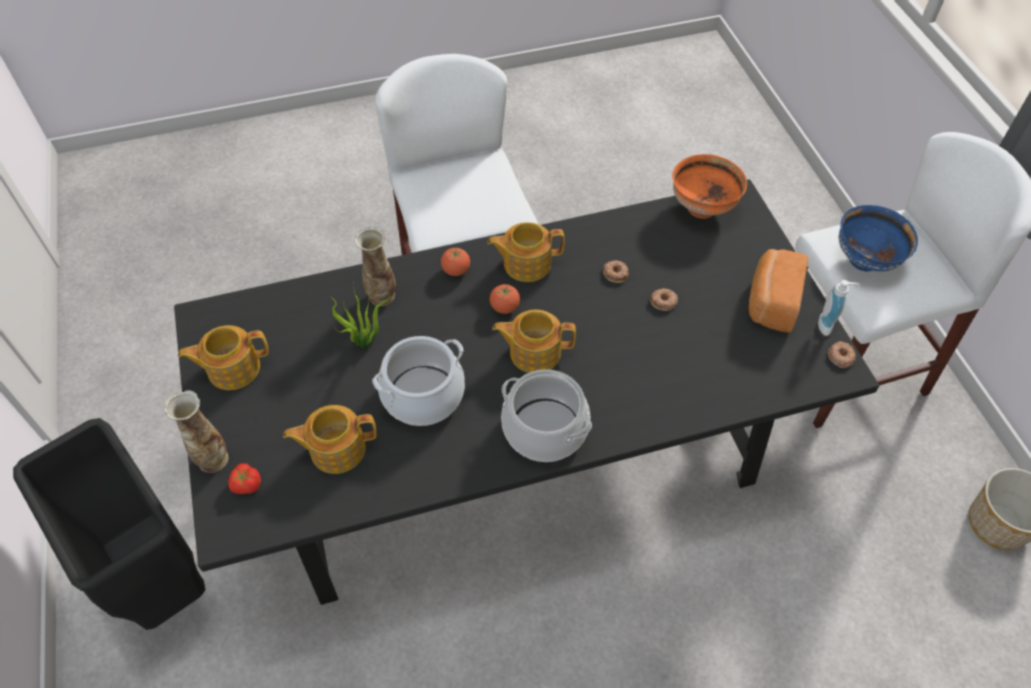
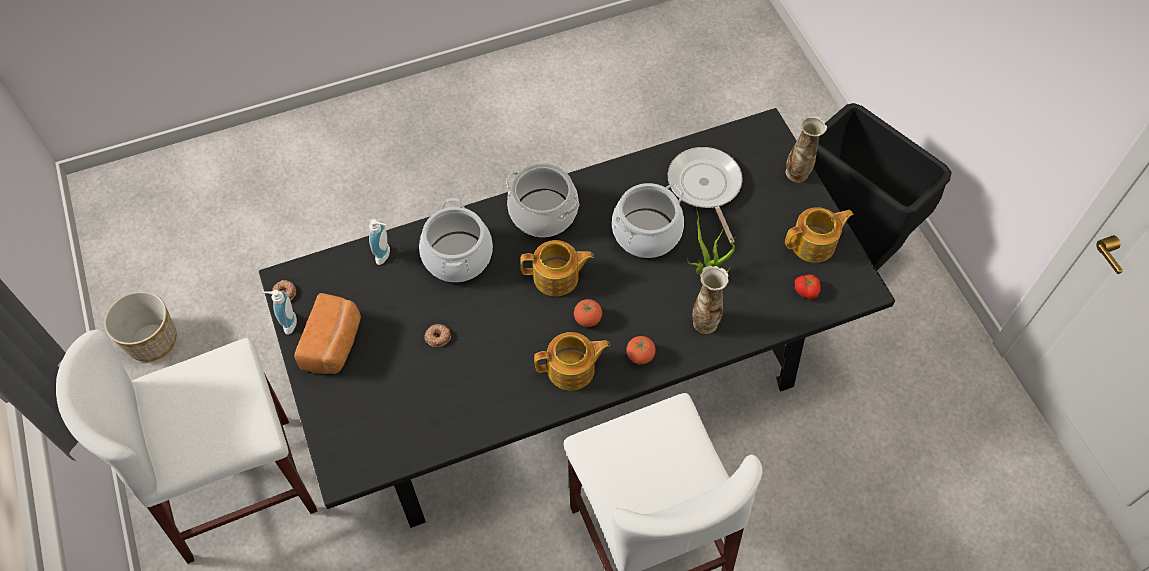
camera: 175 degrees right, 5 degrees up
(246, 485) = (764, 157): tomato -> tomato (806, 290)
(336, 449) = (705, 187): teapot -> frying pan
(615, 273) = (482, 365): donut -> none
(647, 383) = (458, 256): none -> cooking pot
(702, 207) = (385, 456): orange bowl -> none
(733, 390) = (385, 255): none -> soap dispenser
(865, 260) = (226, 407): blue bowl -> none

